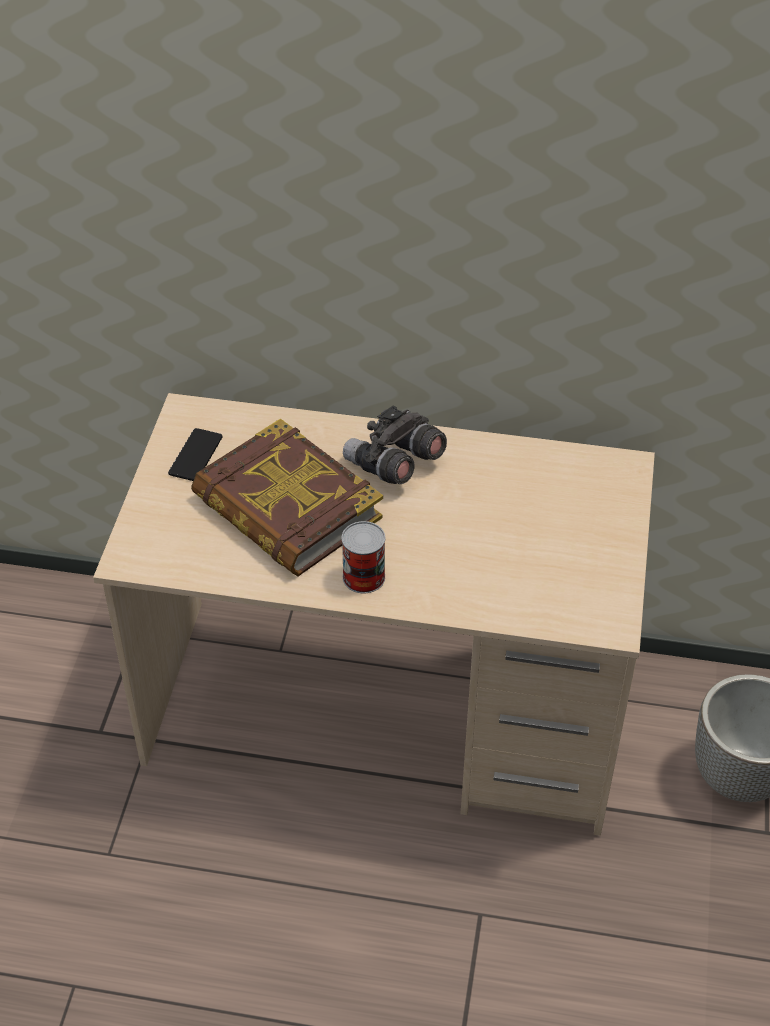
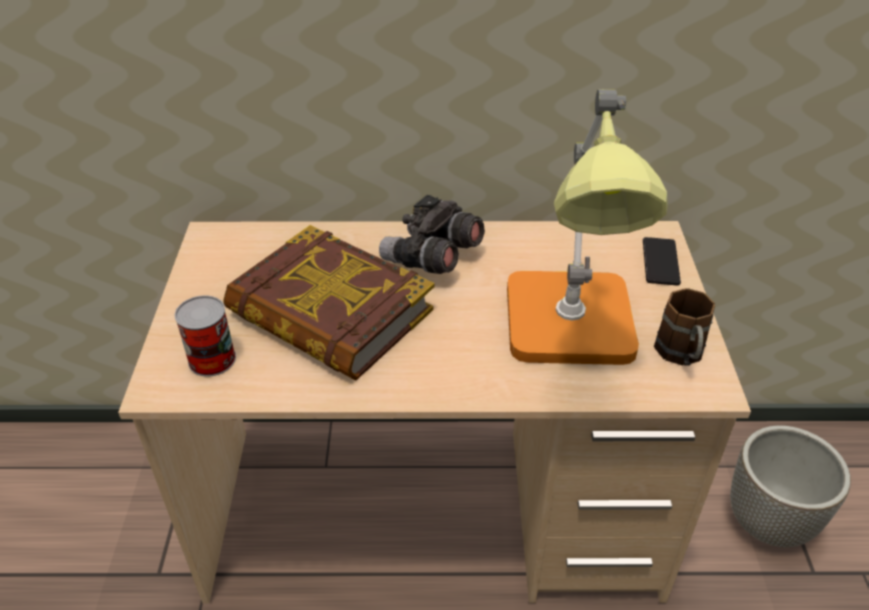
camera: 10 degrees left, 5 degrees down
(195, 455) = (224, 274): phone -> phone (660, 262)
(363, 577) = (429, 371): can -> can (212, 359)
(503, 559) = (571, 334): none -> table lamp
(597, 594) = (681, 356): none -> brown mug

